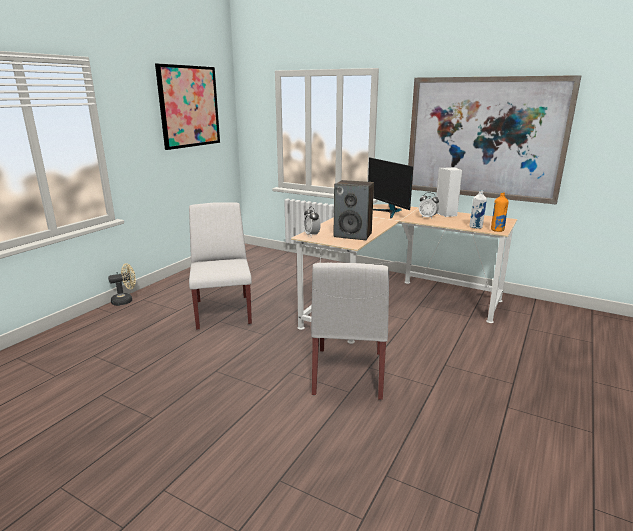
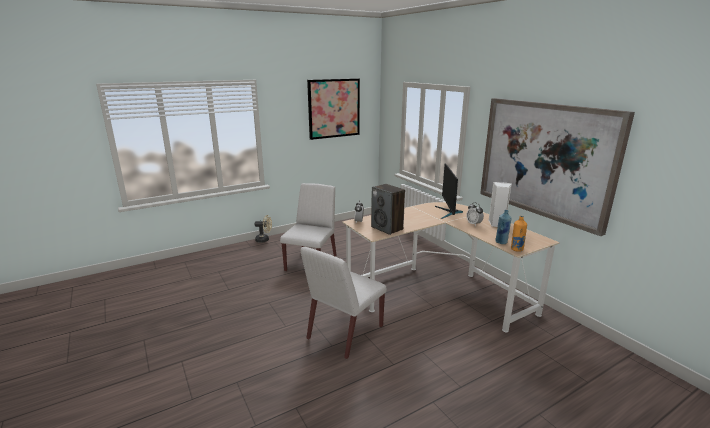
camera: 30 degrees right, 0 degrees up
(476, 227) = (501, 242): white bottle -> blue bottle

